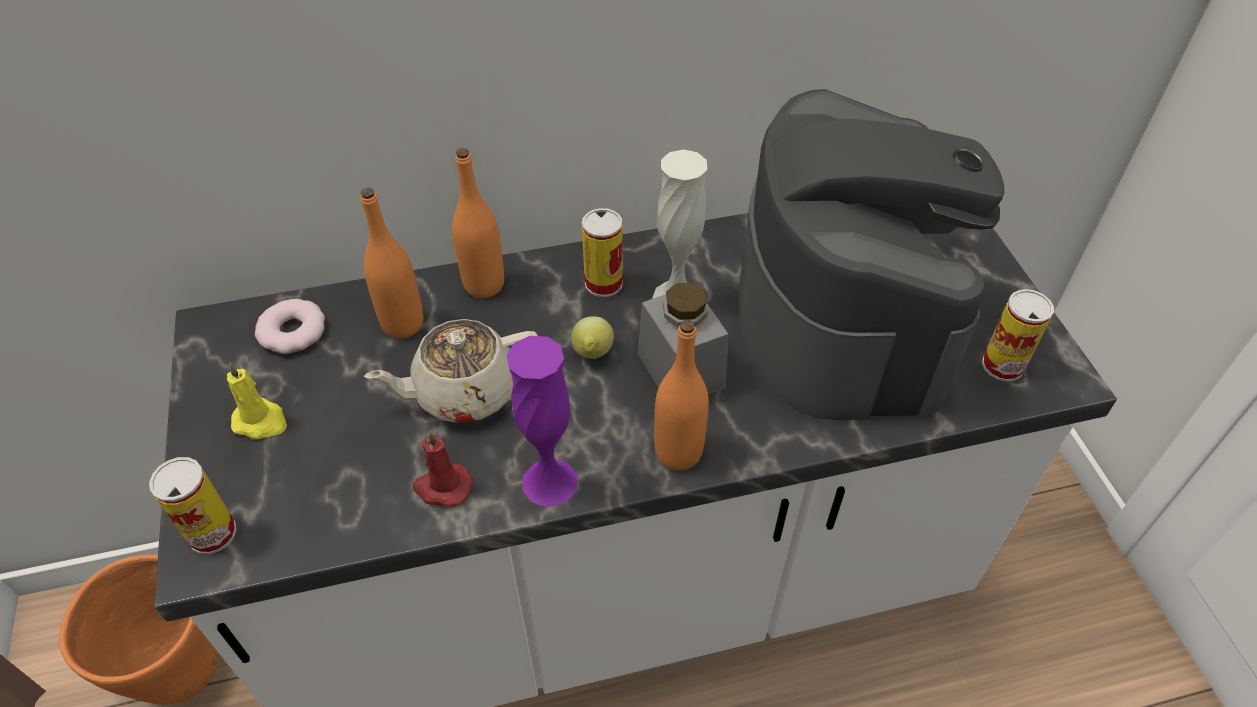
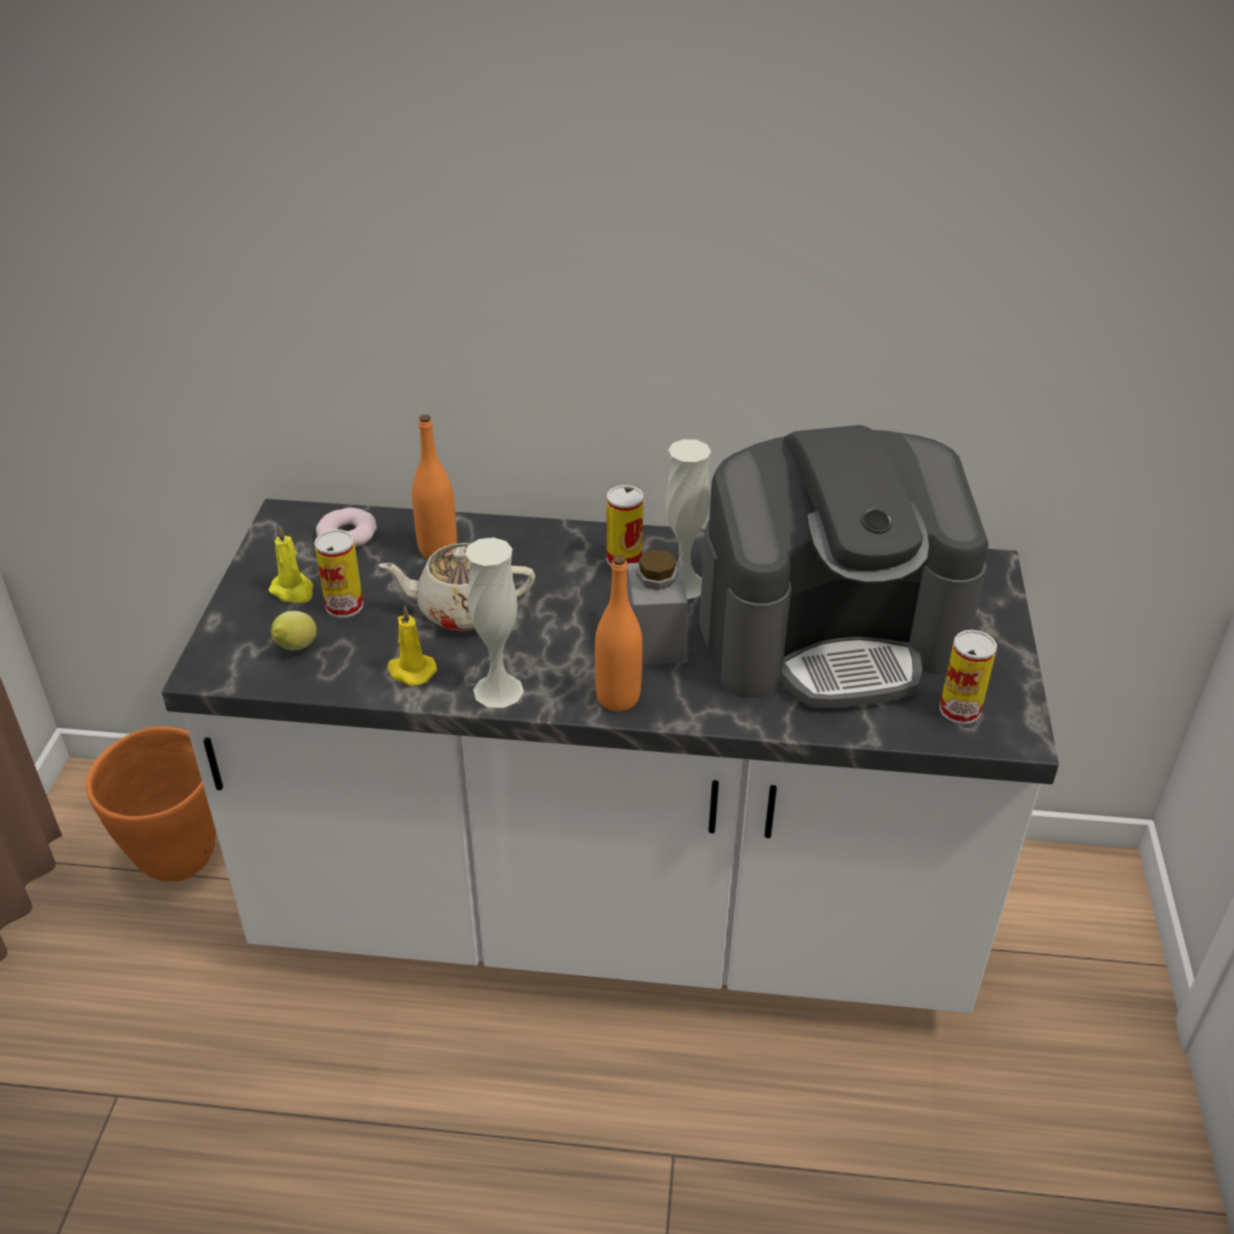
camera: 20 degrees right, 10 degrees down
(212, 533) = (223, 655): can -> can (344, 606)
(442, 487) = (410, 671): red candle -> yellow candle
(484, 284) = (520, 536): orange bottle -> none
(549, 482) = (498, 690): purple vase -> white vase
(592, 355) = (584, 610): lemon -> lemon (295, 649)
(843, 314) = (830, 634): coffee machine -> coffee machine turned 60 degrees clockwise

